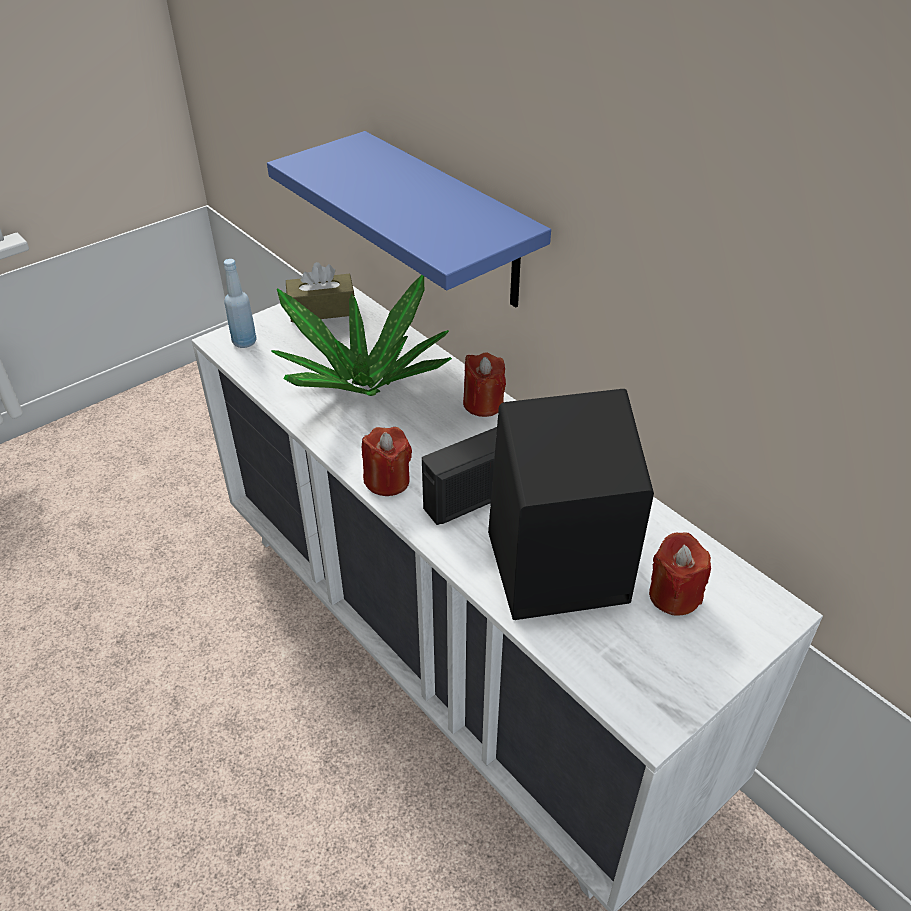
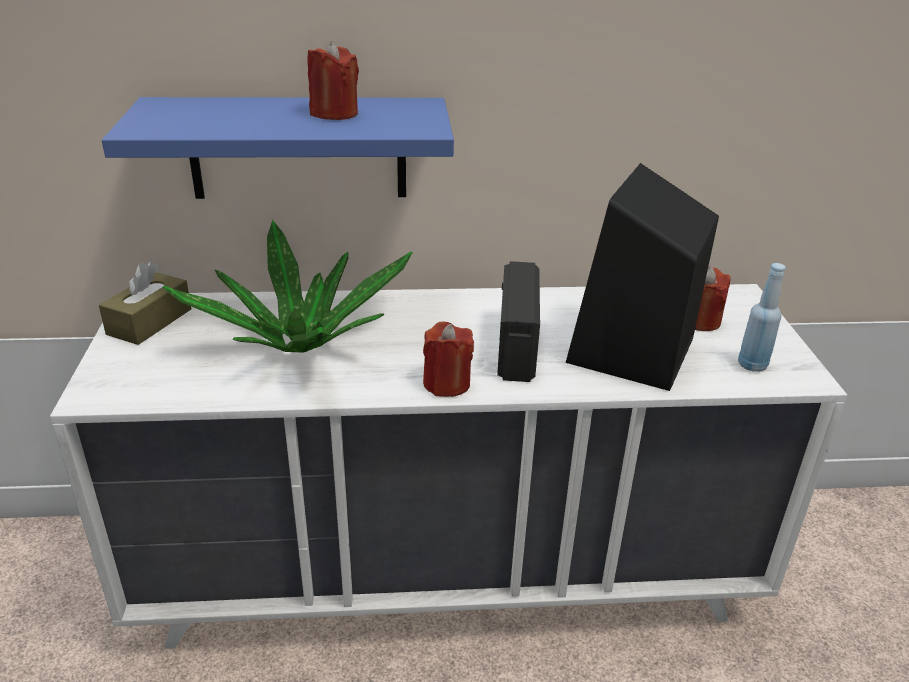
camera: 55 degrees left, 10 degrees down
(244, 342) = (120, 383): blue bottle -> blue bottle (752, 365)
(483, 404) = (410, 303): red candle -> red candle (334, 113)

